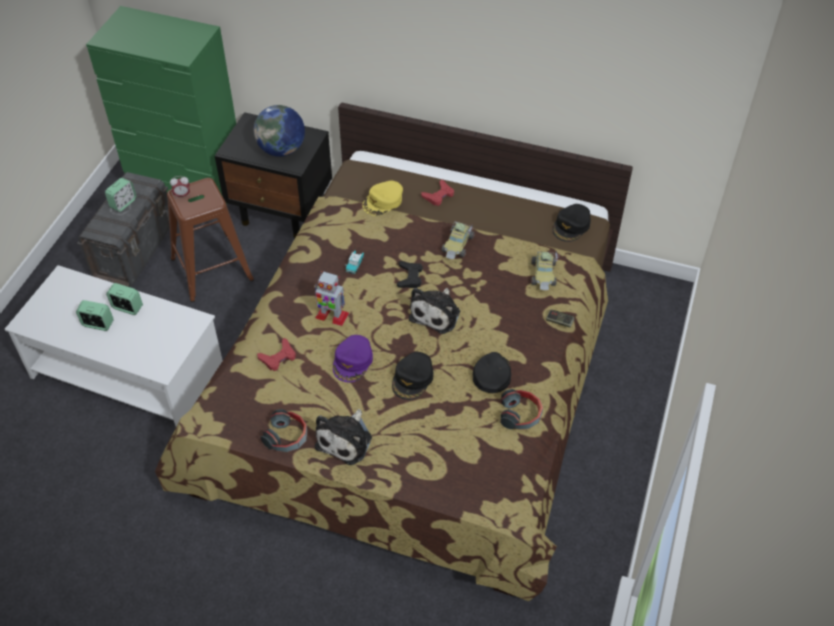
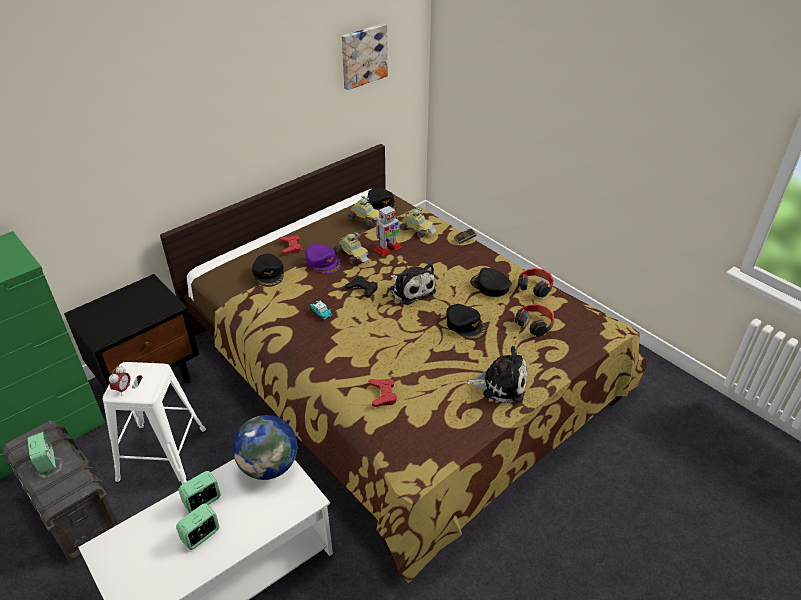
camera: 60 degrees left, 10 degrees down
(212, 268) = (161, 453): brown stool -> white stool
(281, 150) = (142, 307): globe -> globe (269, 466)
(287, 437) = (474, 419): headphones -> headphones (535, 324)
(331, 315) = (364, 345): toy robot -> toy robot (388, 248)
(346, 440) = (500, 384): plush toy -> plush toy turned 45 degrees counterclockwise
(353, 362) = (423, 351): purple cap -> purple cap (323, 262)
(383, 201) = (269, 273): yellow cap -> black cap
(529, 225) = (365, 218): none -> toy car
(633, 60) = (363, 55): none -> picture

